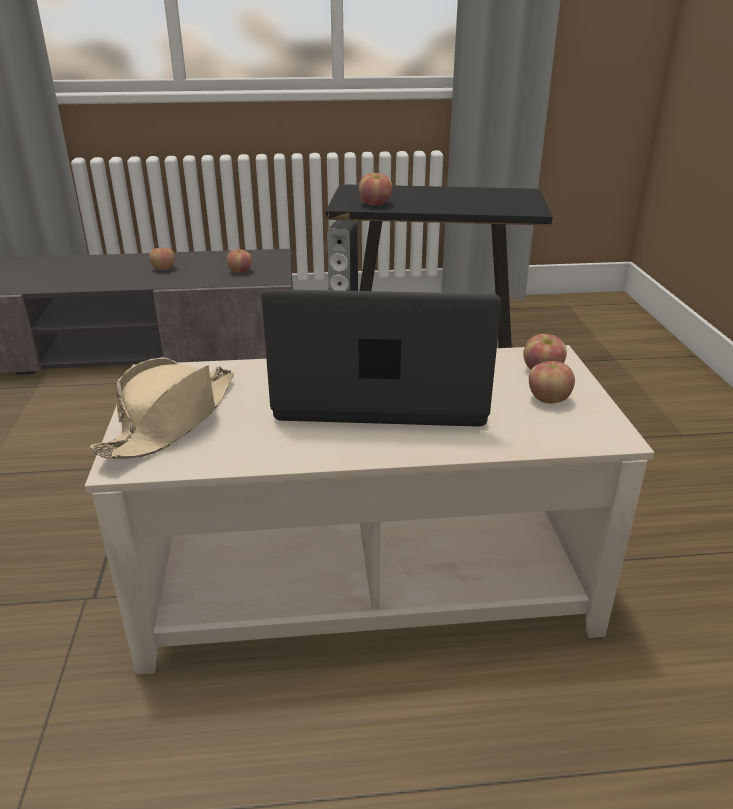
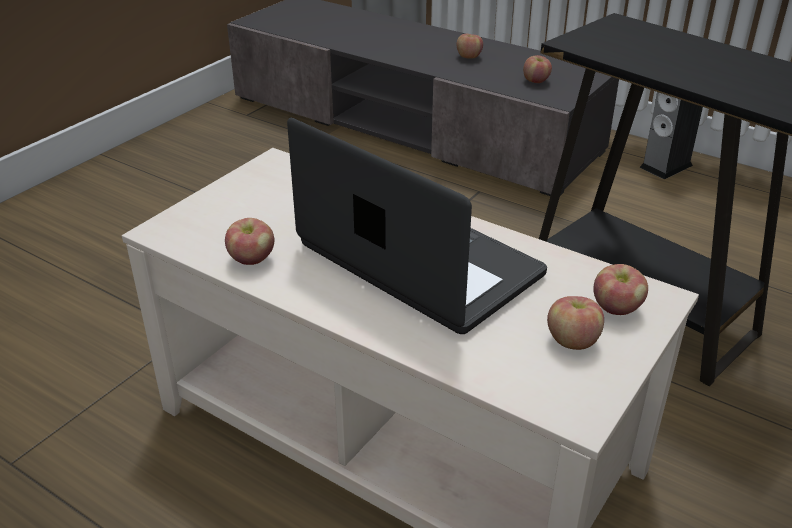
camera: 40 degrees right, 5 degrees up
(172, 421) = (234, 209): beige hat -> none
(375, 204) = (606, 49): apple -> apple (251, 259)

